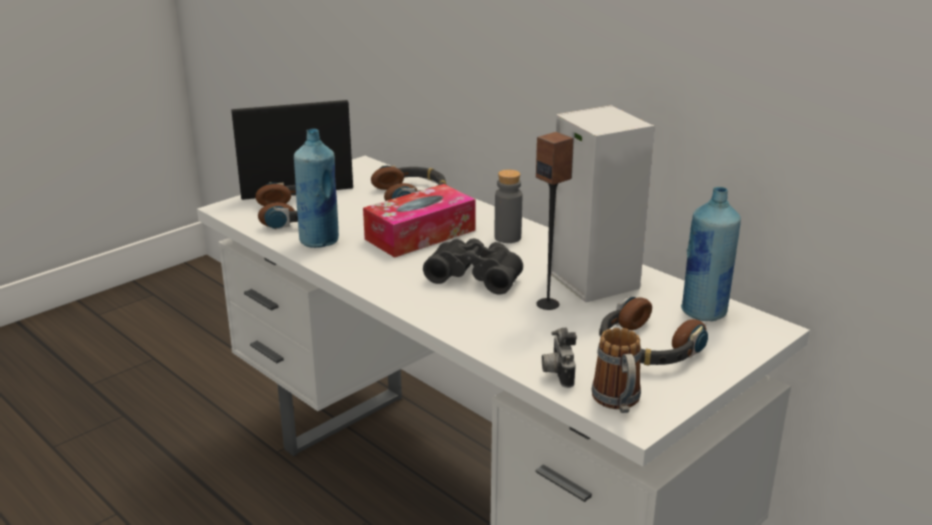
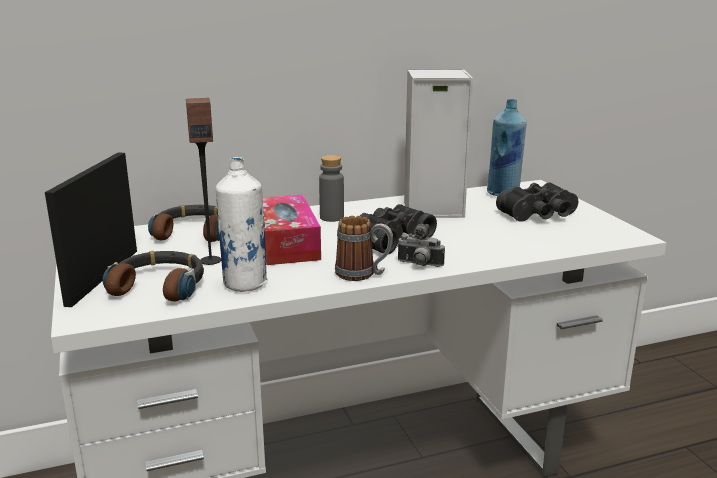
camera: 65 degrees left, 5 degrees down
(320, 241) = (245, 284): blue bottle -> white bottle
(548, 304) = (458, 227): speaker -> speaker (210, 260)
(557, 373) = (562, 244): camera -> camera (419, 265)
(618, 403) = (609, 236): mug -> mug (363, 274)
(647, 347) = (540, 215): headphones -> black binoculars

